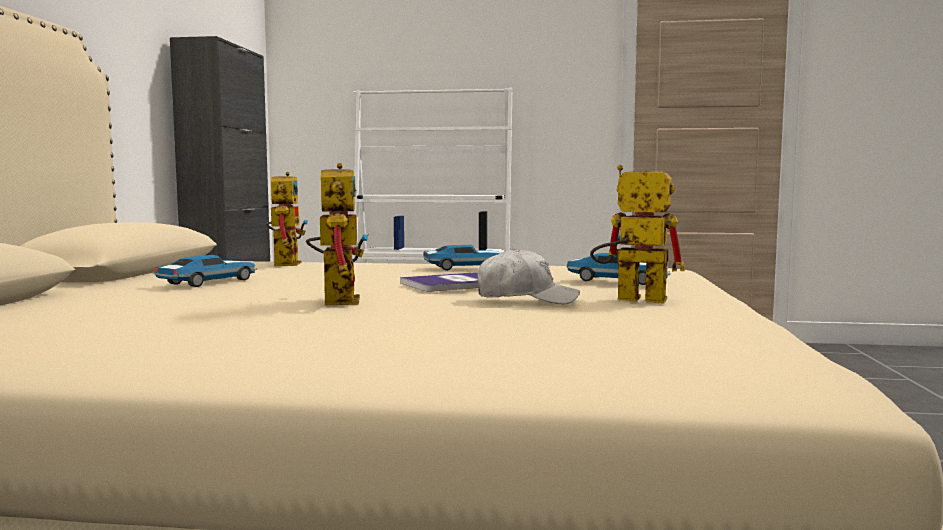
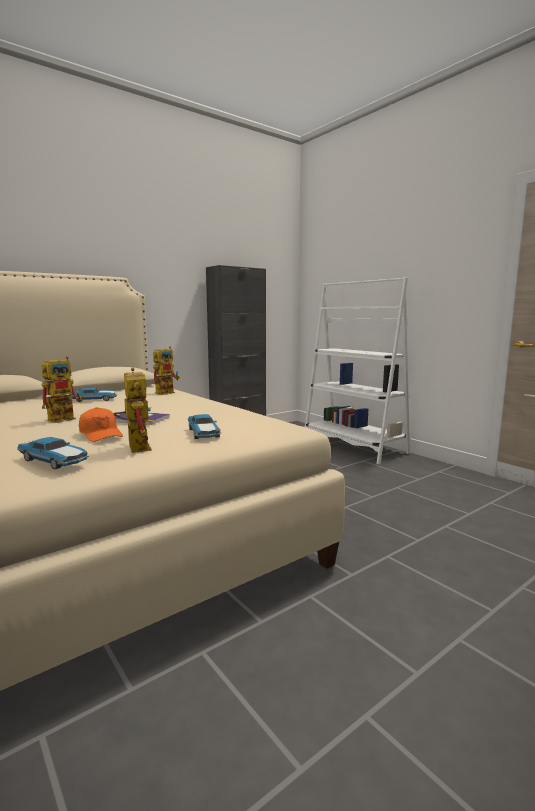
camera: 45 degrees right, 5 degrees up
(467, 268) = (205, 409): toy car -> toy car (54, 461)
(525, 298) = (101, 434): white cap -> orange cap

